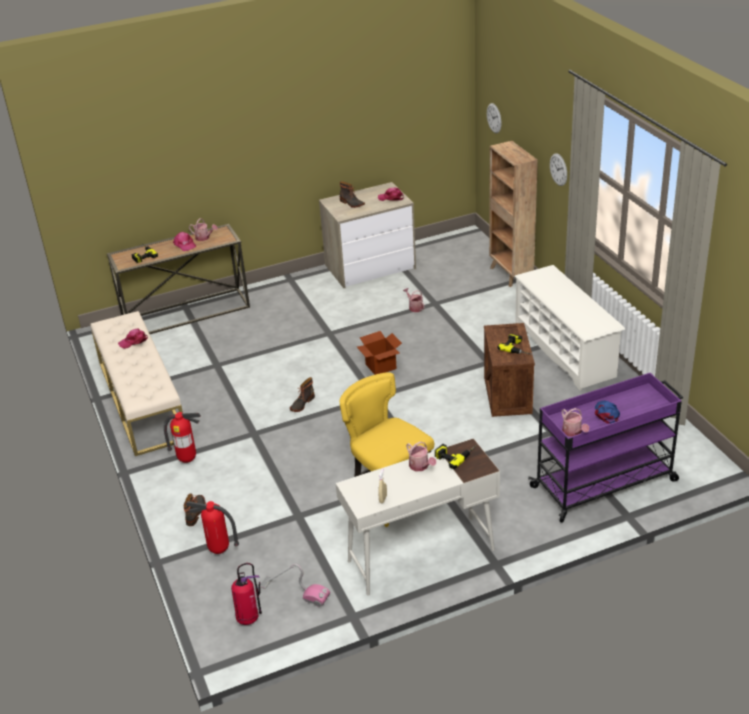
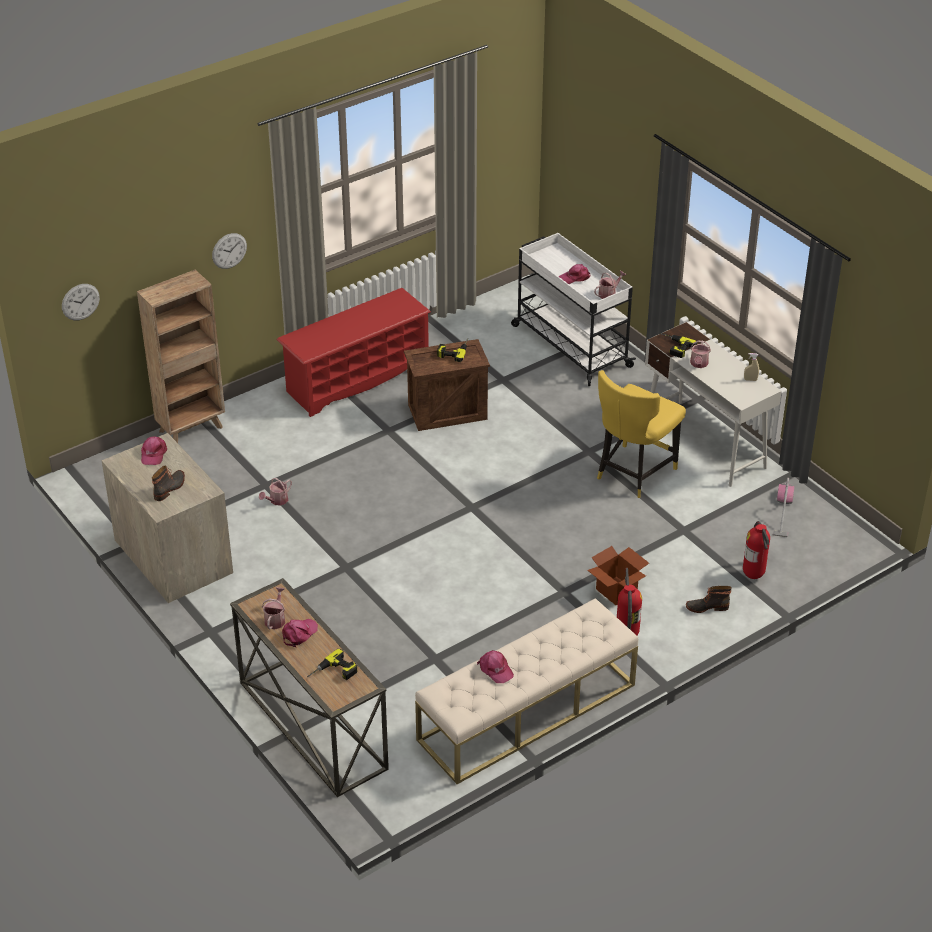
camera: 105 degrees left, 5 degrees up
(249, 618) = (826, 535): fire extinguisher -> none
(302, 404) = (499, 563): boot -> none
(381, 366) = (411, 511): cardboard box -> cardboard box (616, 591)
(420, 466) = (698, 364): watering can -> watering can turned 150 degrees clockwise
(565, 351) = (357, 378): white shoe rack -> red shoe rack
(605, 483) = (570, 345): purple cart -> white cart
(606, 413) = (575, 277): blue cap -> pink cap

